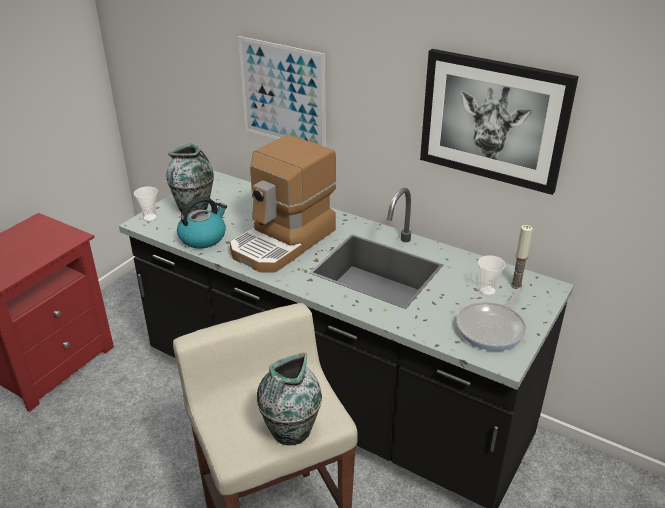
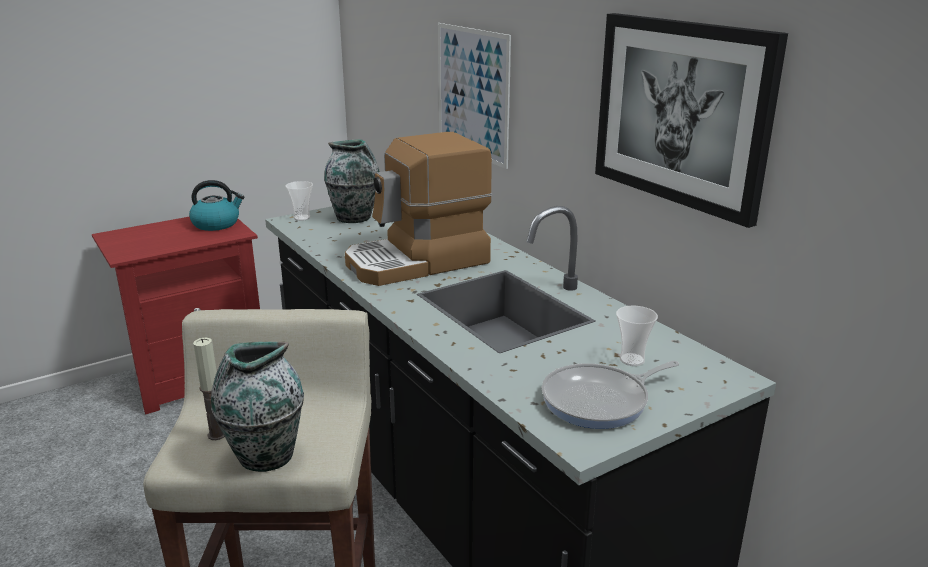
camera: 25 degrees right, 10 degrees down
(203, 237) = (336, 242): kettle -> kettle (217, 224)
(516, 285) = (681, 364): candle -> candle (217, 434)

